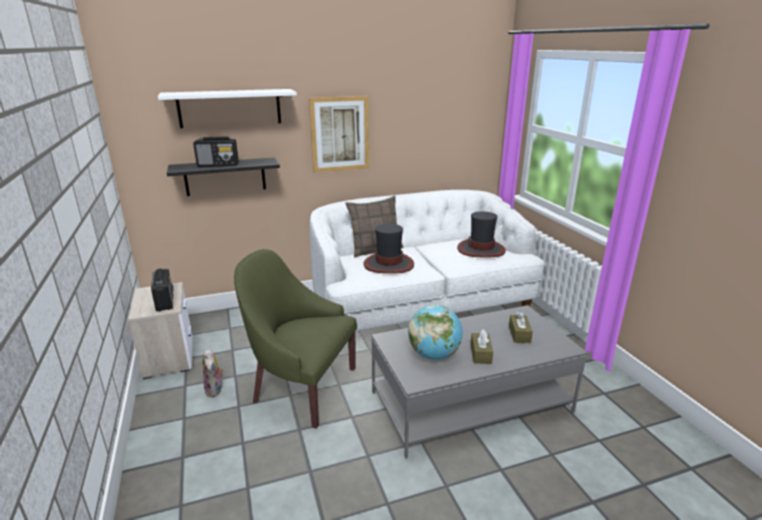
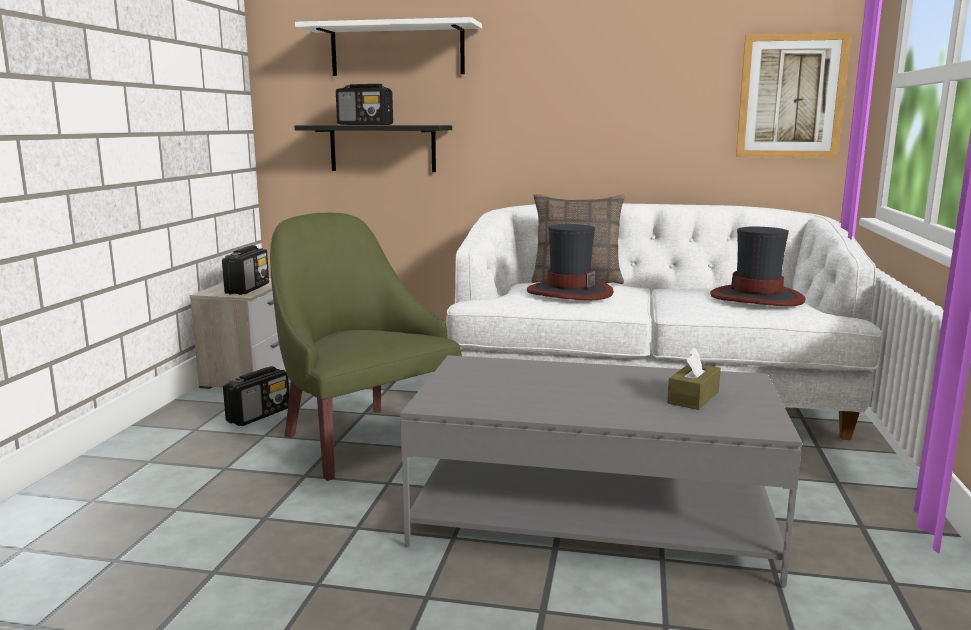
camera: 30 degrees right, 10 degrees down
(215, 390) = (259, 415): plush toy -> radio
(340, 134) = (552, 95): picture -> picture (791, 96)
(434, 355) = (505, 388): globe -> none
(480, 354) = (585, 402): brown tissue box -> none

